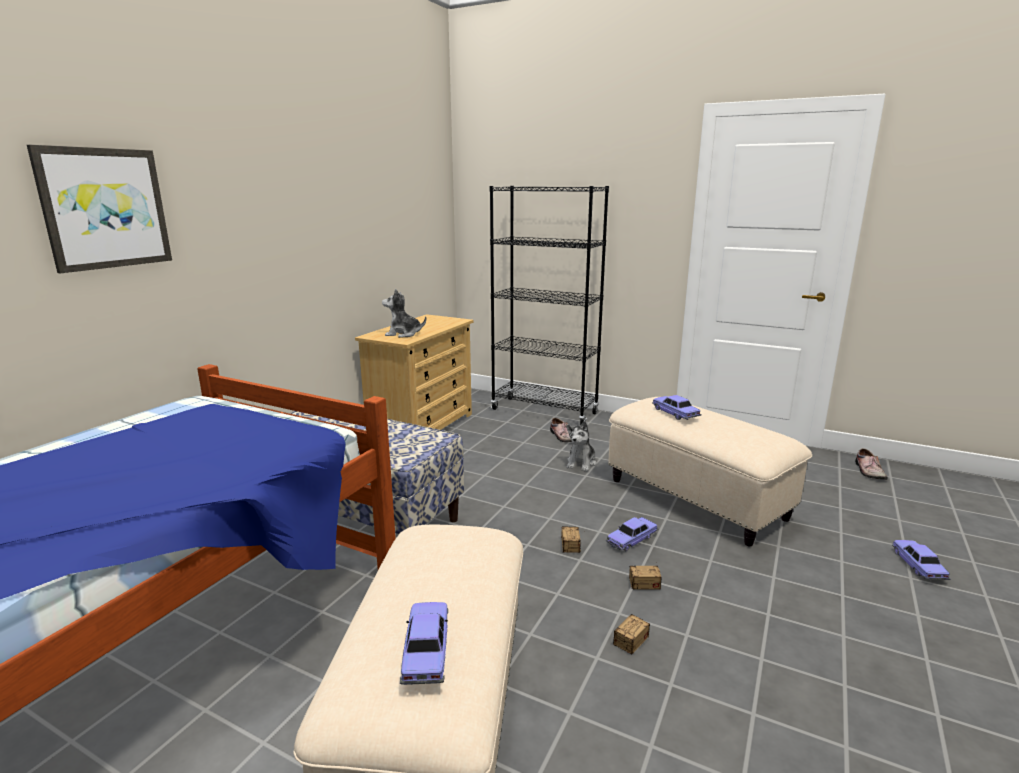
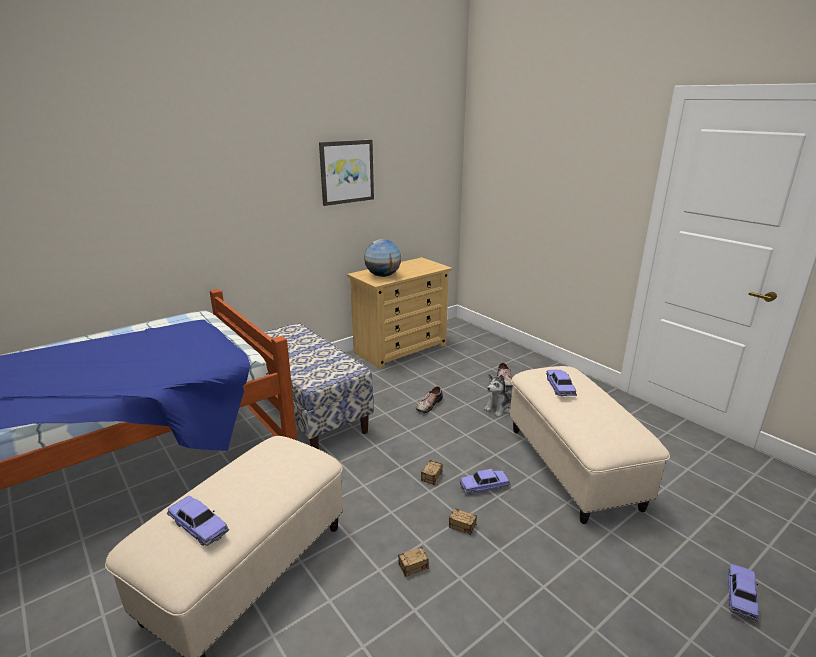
camera: 25 degrees right, 5 degrees up
(104, 208) = (150, 185): picture -> picture (346, 172)
(403, 334) = (383, 276): plush toy -> globe
(426, 651) = (199, 526): toy car -> toy car turned 105 degrees clockwise
(544, 411) = (508, 353): black bookcase -> none
(868, 471) = (785, 486): shoe -> shoe (428, 404)

